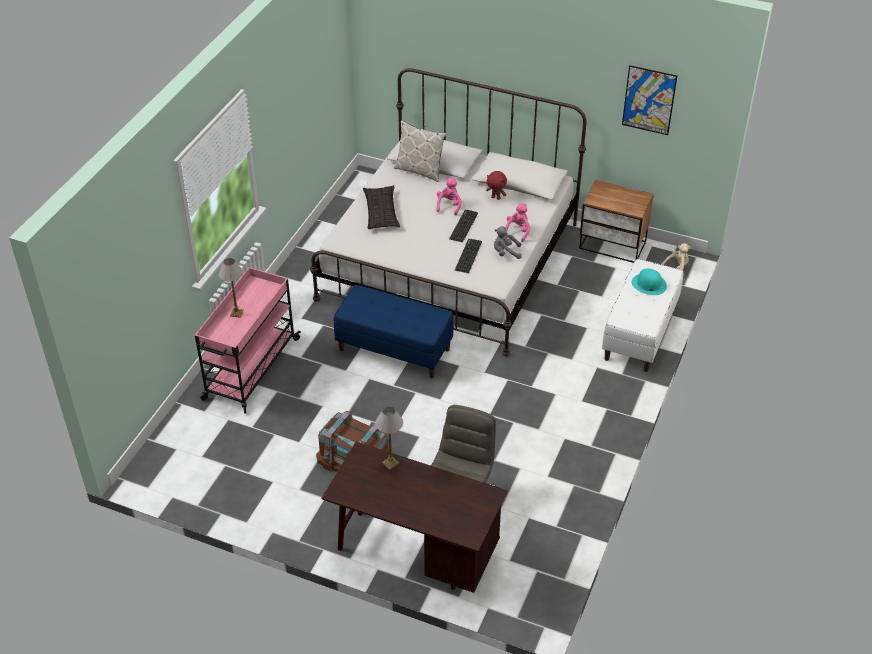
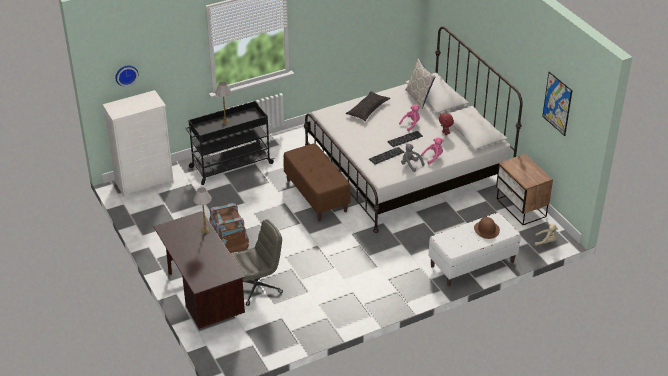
camera: 40 degrees right, 5 degrees down
(111, 312) = (126, 74): none -> wall clock
(167, 452) = (145, 182): none -> white dresser
(250, 369) = (230, 165): pink cart -> black cart
(395, 349) = (317, 195): blue bench -> brown bench
(648, 284) = (486, 229): turquoise hat -> brown hat

